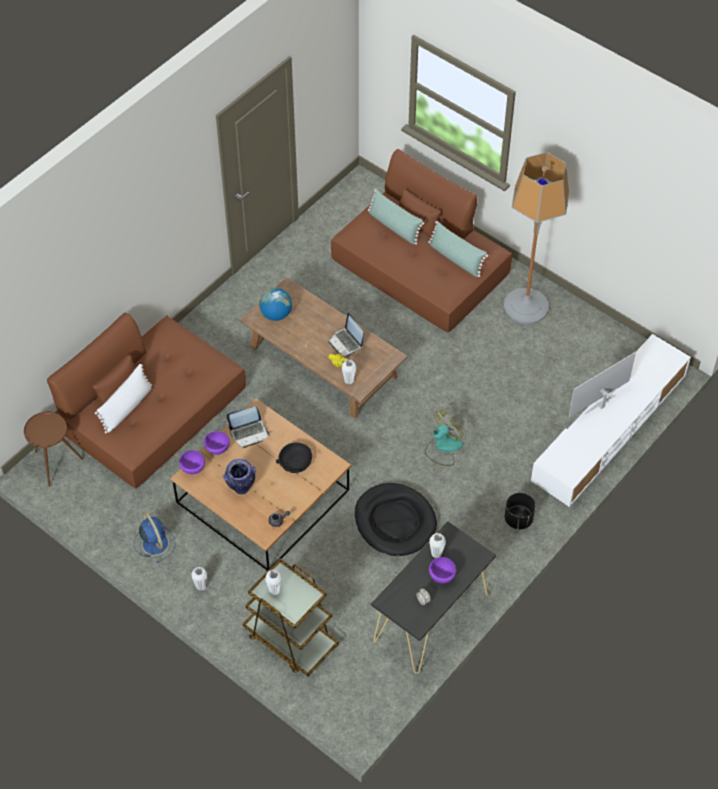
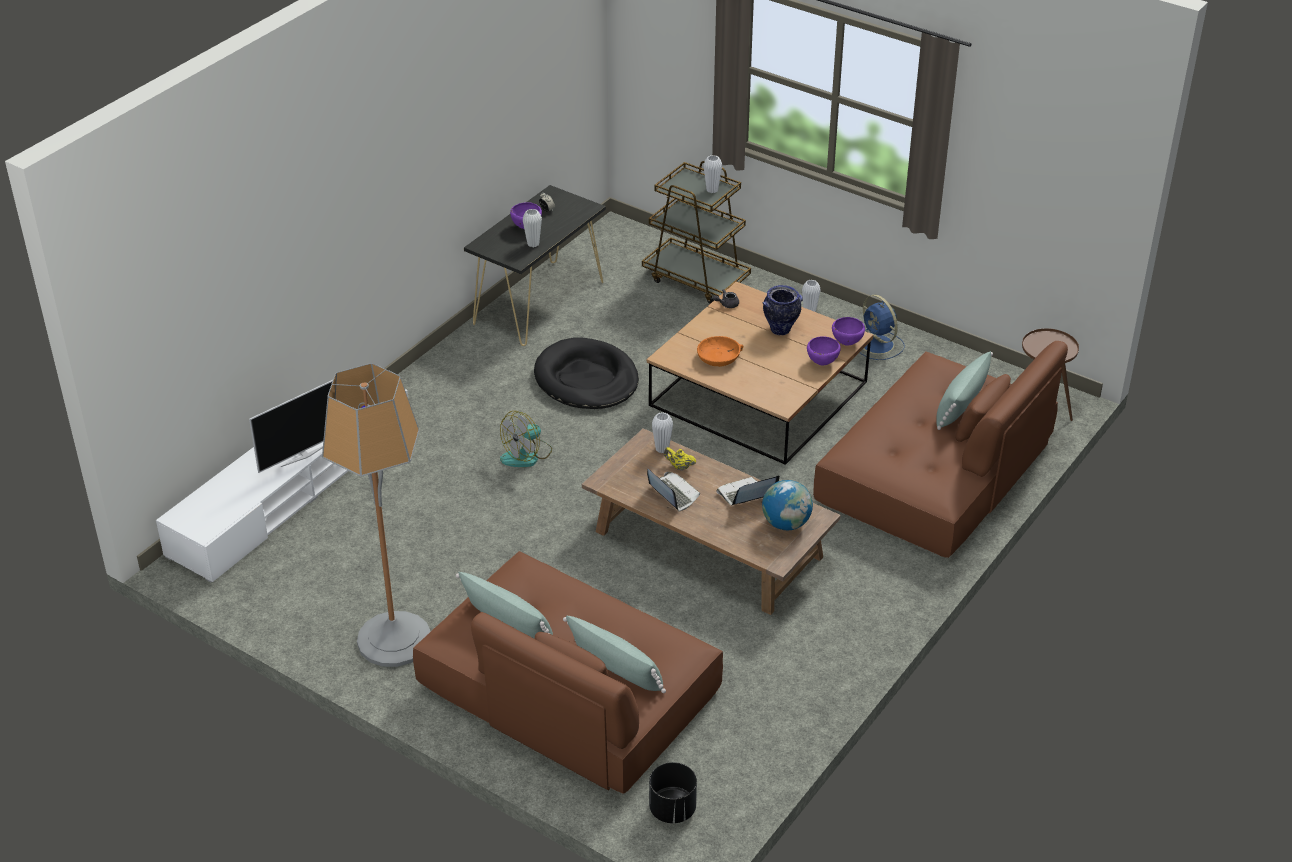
camera: 175 degrees right, 15 degrees down
(127, 408) = (960, 405): white pillow -> green pillow
(249, 432) = (786, 382): laptop -> laptop (746, 495)
(295, 461) = (718, 357): black bowl -> orange bowl
(518, 519) = (429, 390): black planter -> black planter (672, 809)

